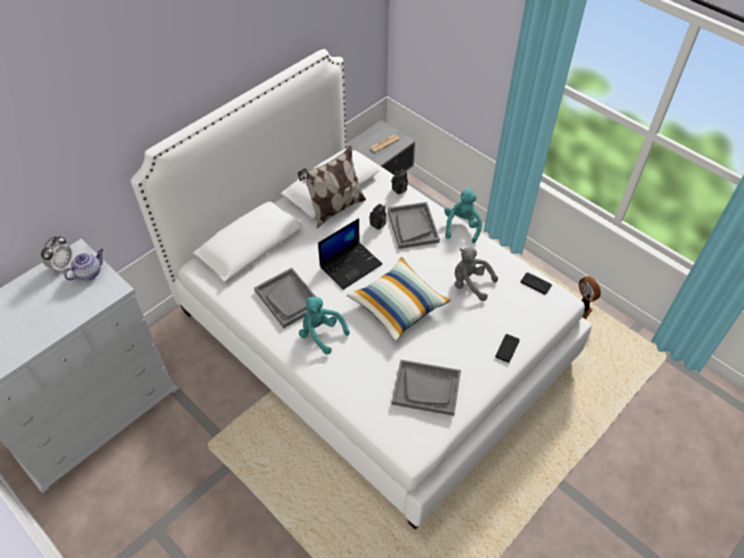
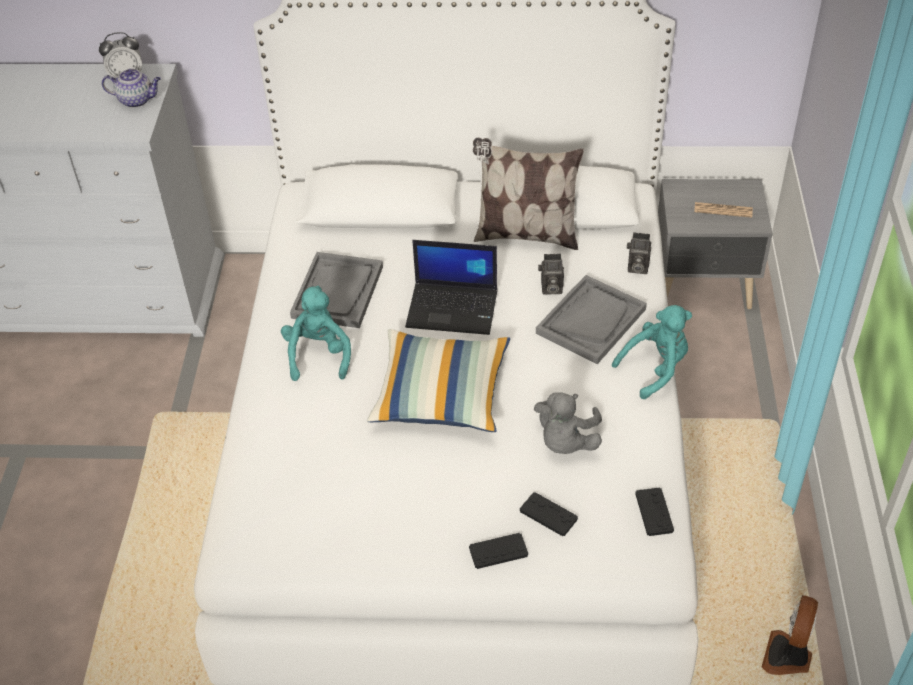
camera: 50 degrees right, 5 degrees down
(426, 388) = (339, 506): grey tray -> none
(470, 283) = (565, 441): grey plush toy -> grey plush toy turned 150 degrees counterclockwise
(504, 318) = (548, 515): none -> black game controller

